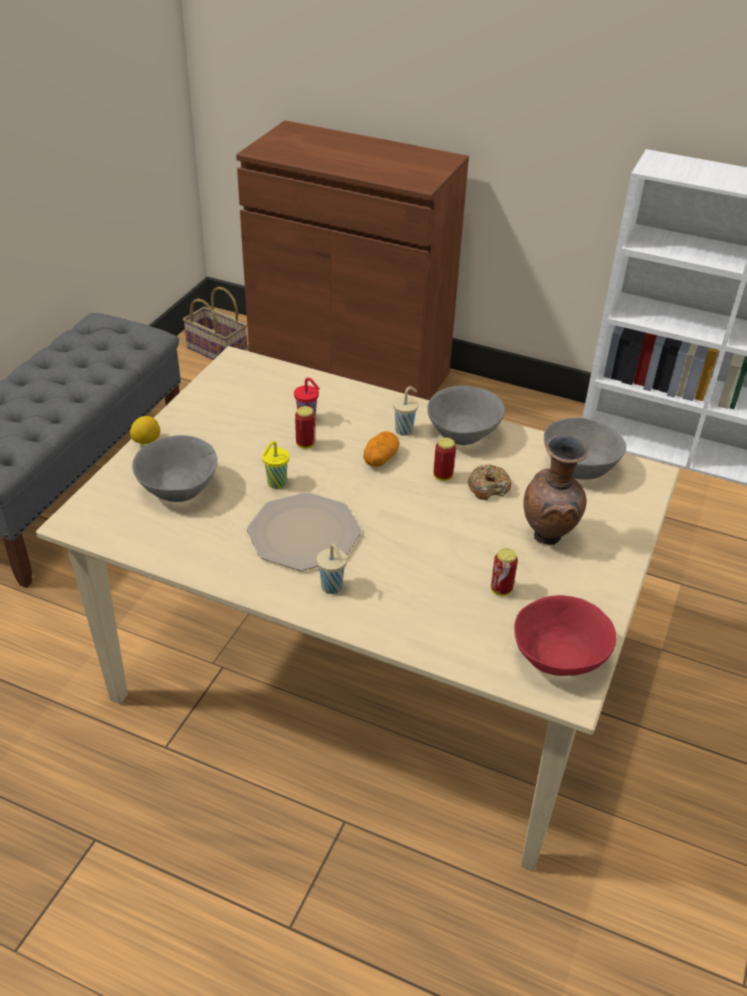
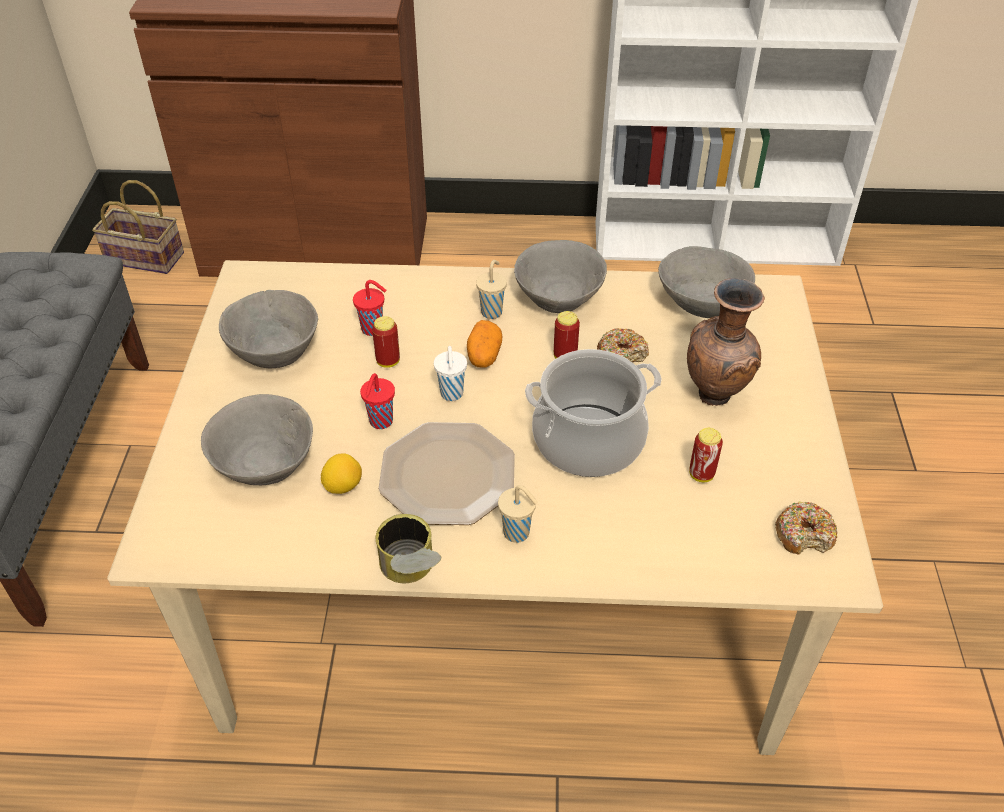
camera: 20 degrees left, 5 degrees up
(146, 441) = (189, 413): lemon -> lemon (343, 486)
(228, 416) = (276, 352): none -> grey bowl
(238, 591) = (410, 574): none -> can
(276, 484) = (380, 422): yellow cup -> red cup
(339, 479) = (451, 394): none -> white cup
(425, 540) = (588, 440): none -> cooking pot
(559, 657) = (804, 535): red bowl -> donut

